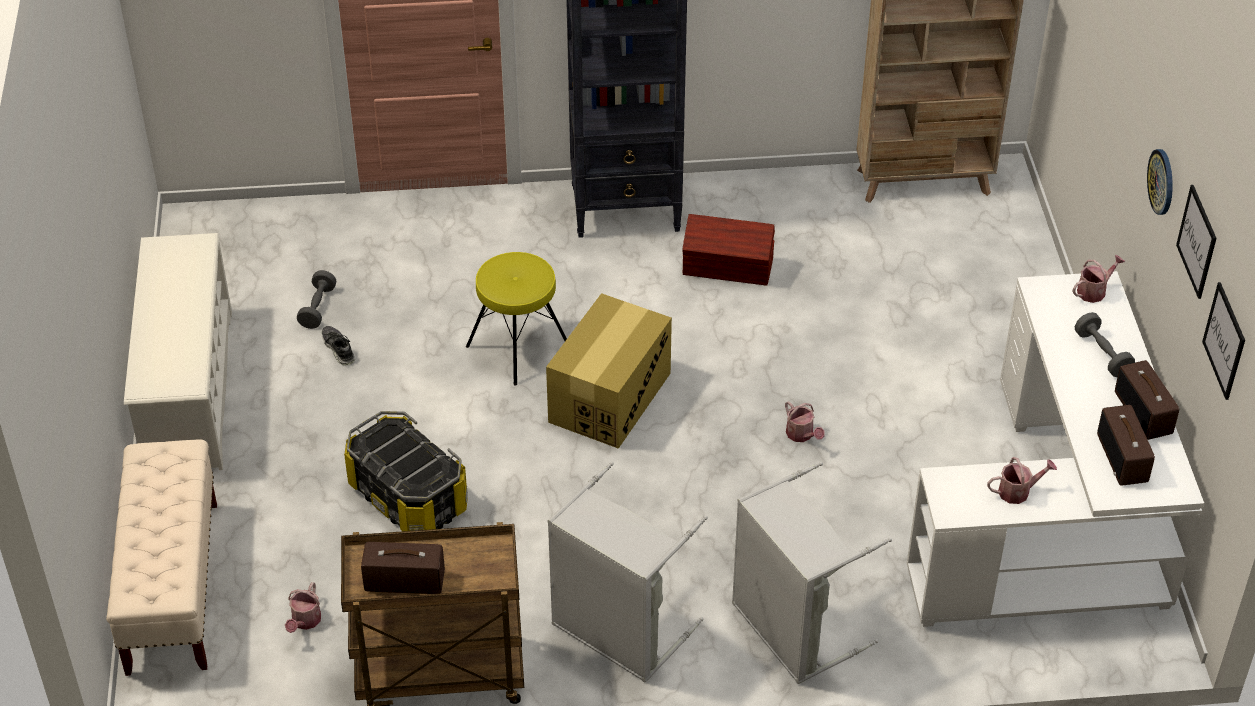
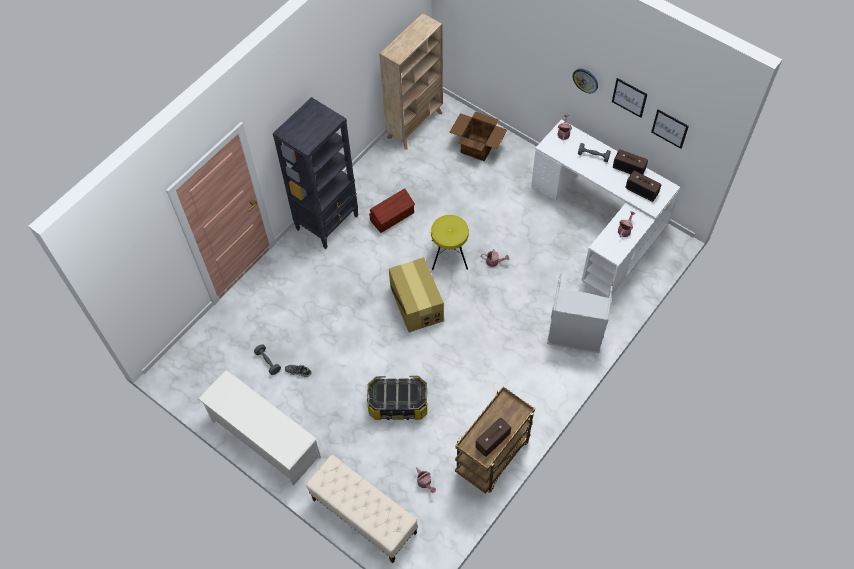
camera: 45 degrees left, 15 degrees up
(518, 347) = (361, 312): yellow stool -> yellow stool (449, 254)
(618, 633) = (526, 388): grey laundry basket -> none
(985, 273) = (477, 147): none -> cardboard box

